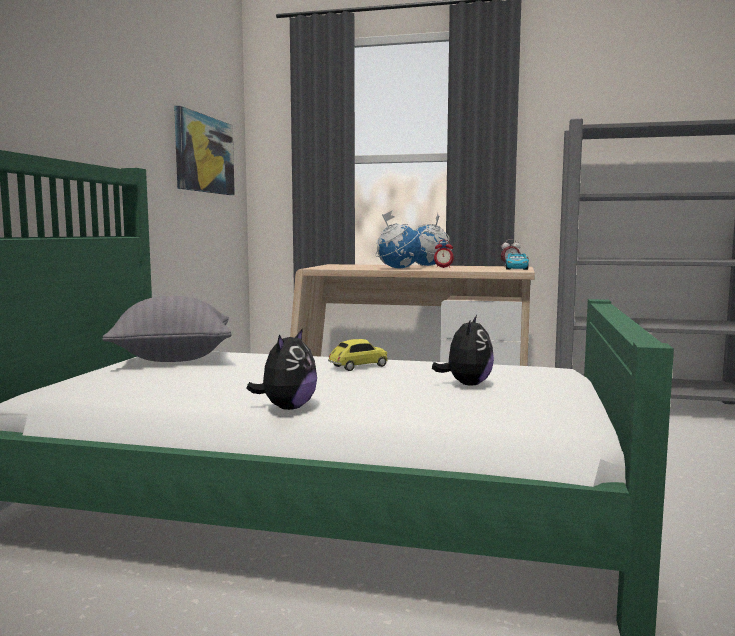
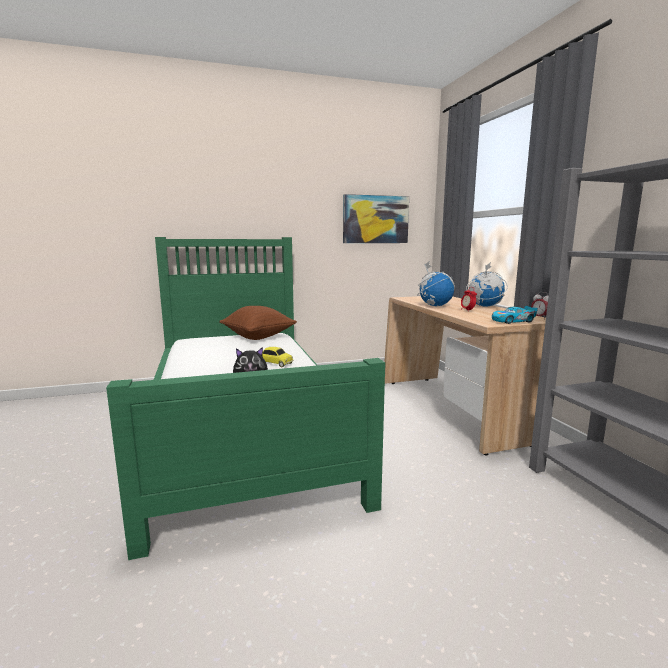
camera: 60 degrees right, 5 degrees up
(173, 358) = (258, 337): grey pillow -> brown pillow
(287, 408) = (178, 369): plush toy -> none

